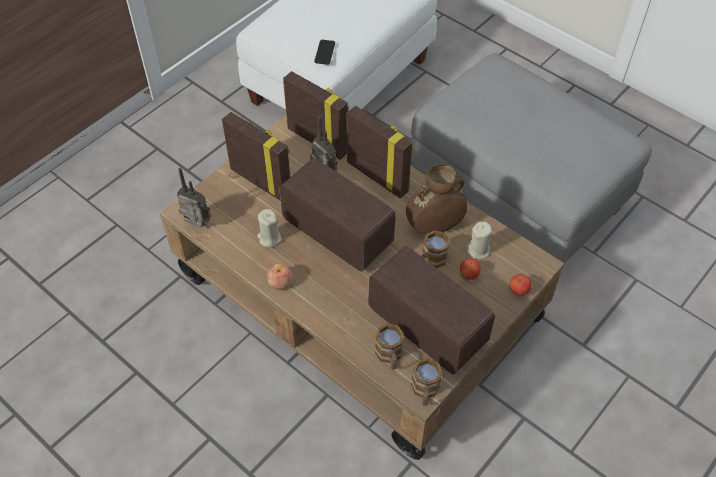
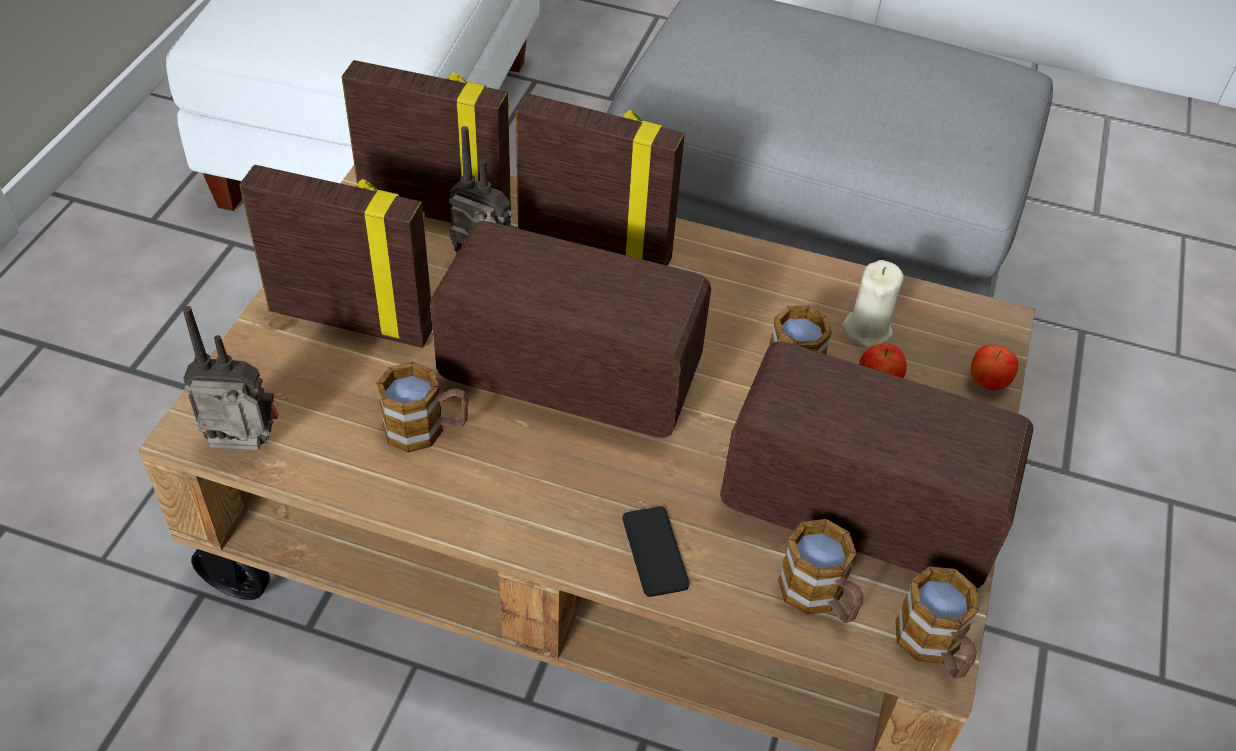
camera: 25 degrees left, 5 degrees down
(269, 238) = (426, 429): beige candle -> mug
(280, 282) = (497, 515): apple -> none
(325, 52) = (376, 43): phone -> phone (655, 552)
(434, 226) = (758, 310): brown vase -> none

